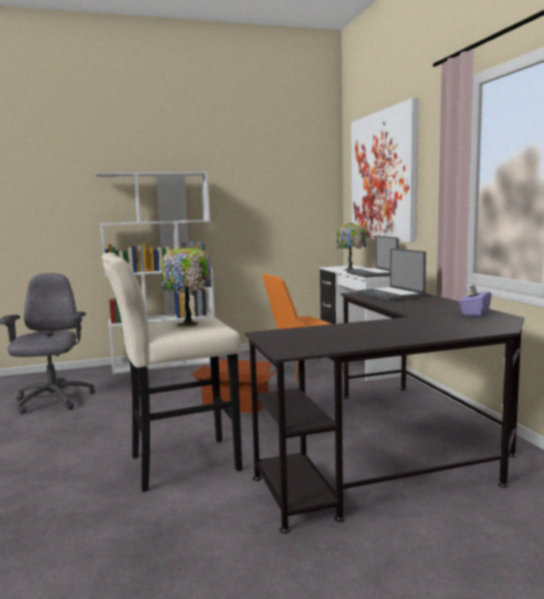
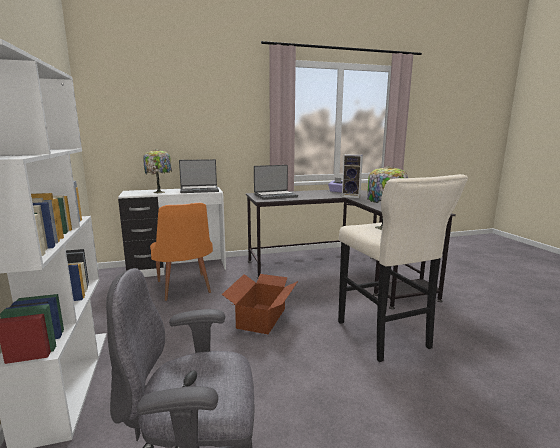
camera: 90 degrees left, 5 degrees up
(383, 176) = (173, 109): picture -> none
(426, 318) = (352, 196): none -> speaker

